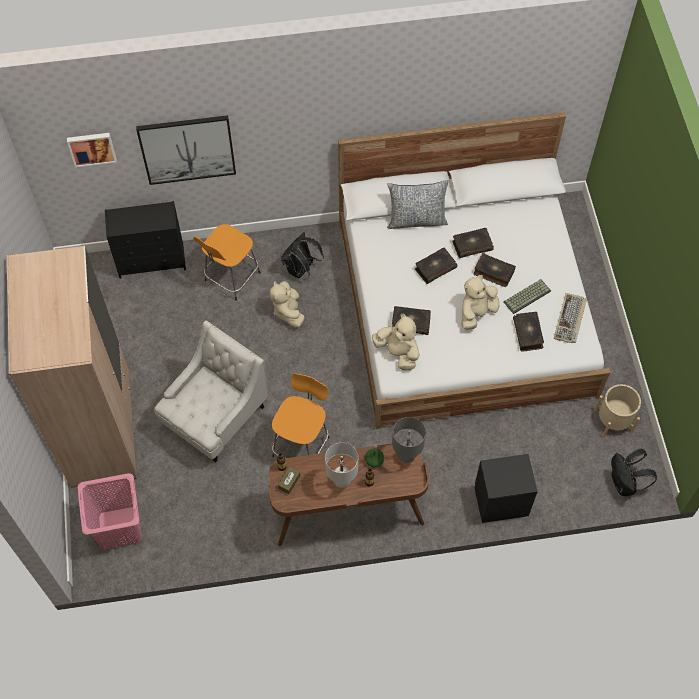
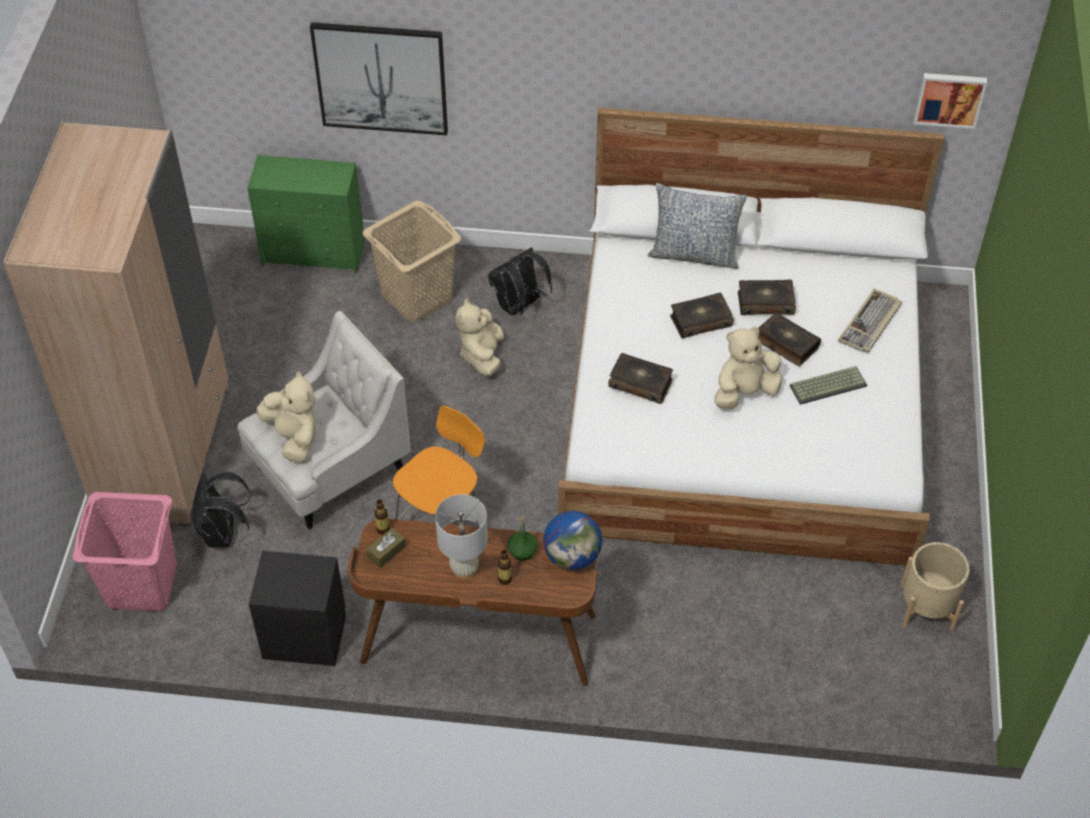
camera: 15 degrees right, 10 degrees down
(92, 148) = (247, 46): picture -> picture (949, 98)
(152, 260) = (315, 253): black dresser -> green dresser
(231, 278) = (416, 296): orange stool -> beige laundry basket
(398, 352) = (609, 419): beige plush toy -> beige plush toy (294, 437)
(406, 456) = (572, 556): grey table lamp -> globe
(501, 501) = (716, 680): black nightstand -> black nightstand (304, 636)
(528, 334) = (814, 435): book -> none
(570, 320) = (885, 430): keyboard -> keyboard (870, 324)
(625, 484) = (919, 701): black backpack -> black backpack (223, 534)

